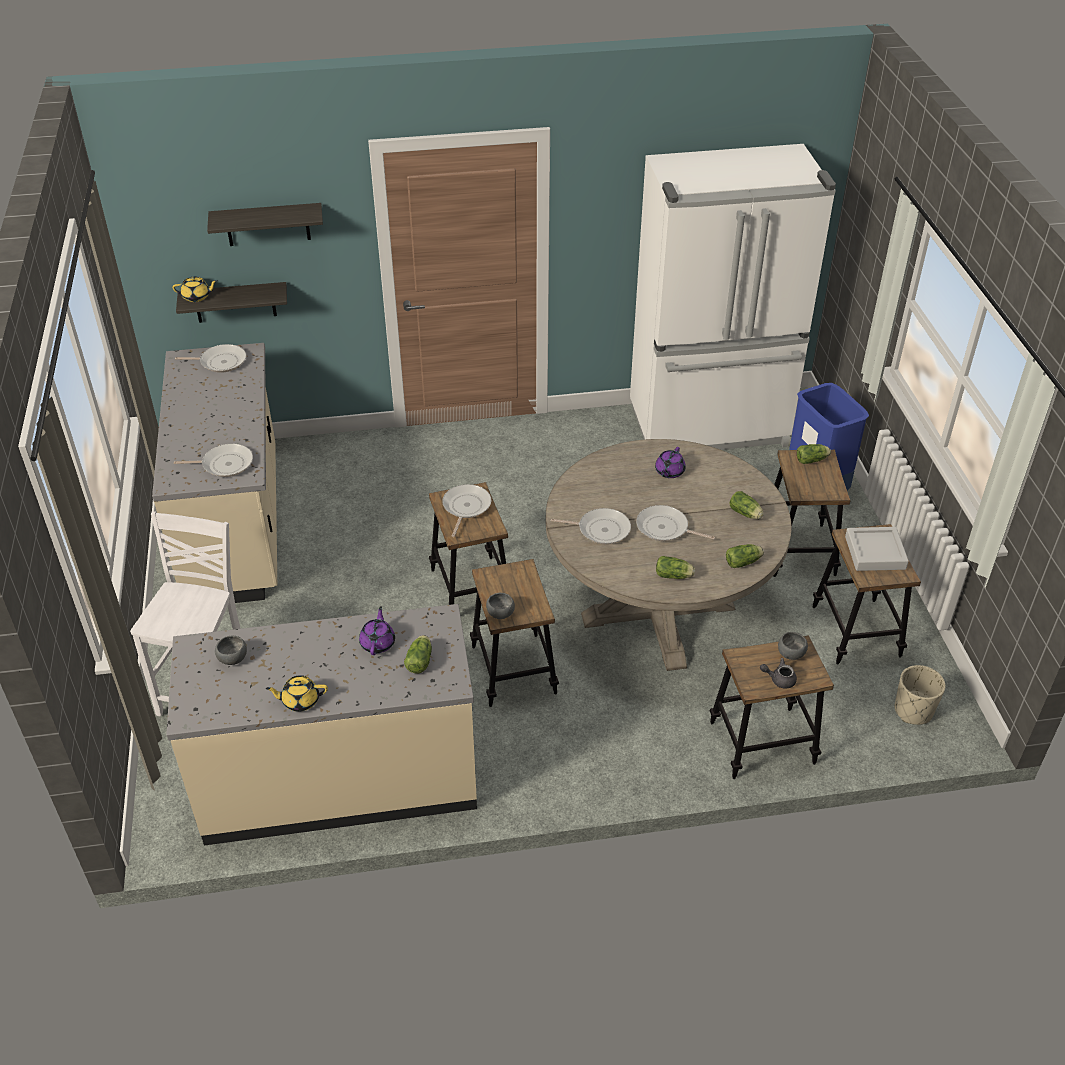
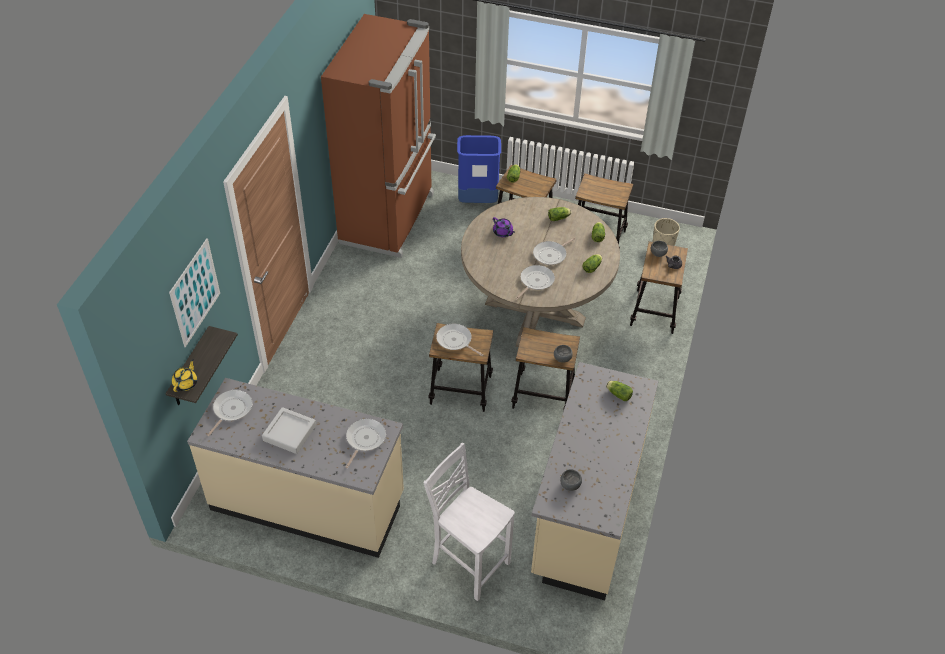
camera: 65 degrees left, 5 degrees up
(267, 224) = (195, 292): shelf -> picture
(300, 700) = (623, 460): yellow teapot -> none
(378, 643) = (593, 409): purple teapot -> none
(710, 427) = (389, 218): white fridge -> brown fridge
(875, 553) = (603, 189): grey tray -> grey tray (289, 433)

